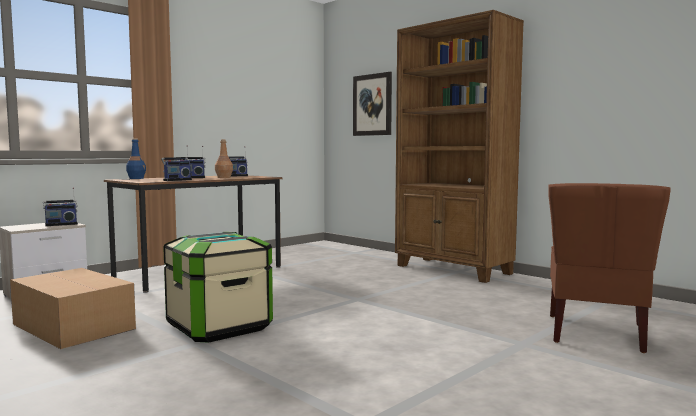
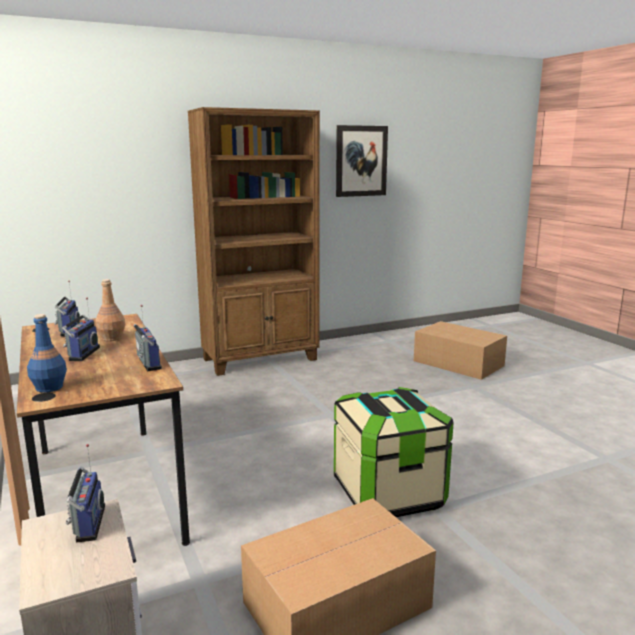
camera: 70 degrees left, 10 degrees up
(372, 105) = (93, 186): picture -> picture (361, 161)
(596, 333) = (459, 363): brown chair -> cardboard box

